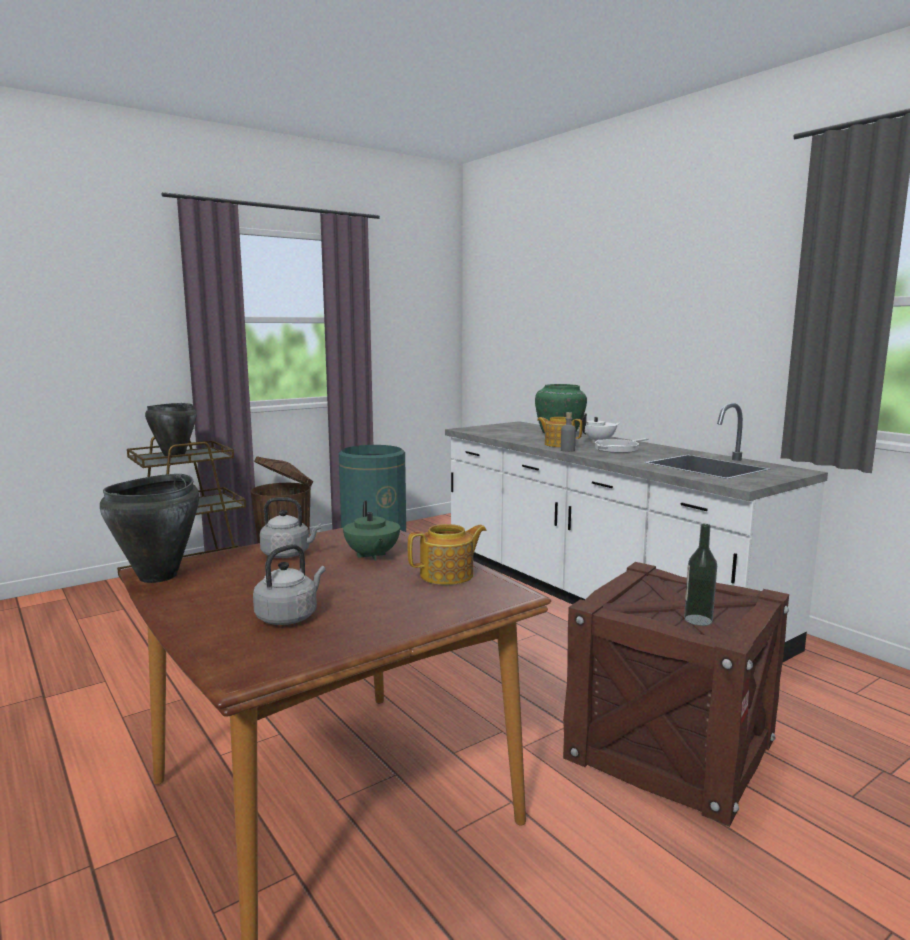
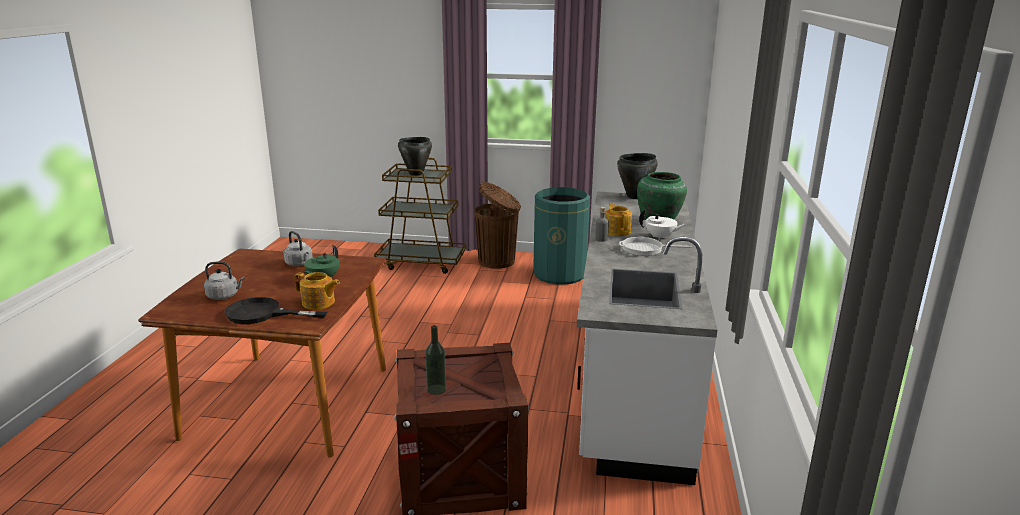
camera: 45 degrees right, 10 degrees up
(159, 576) = (238, 257): black cooking pot -> black cooking pot (635, 197)
(417, 610) = (263, 314): none -> black frying pan

